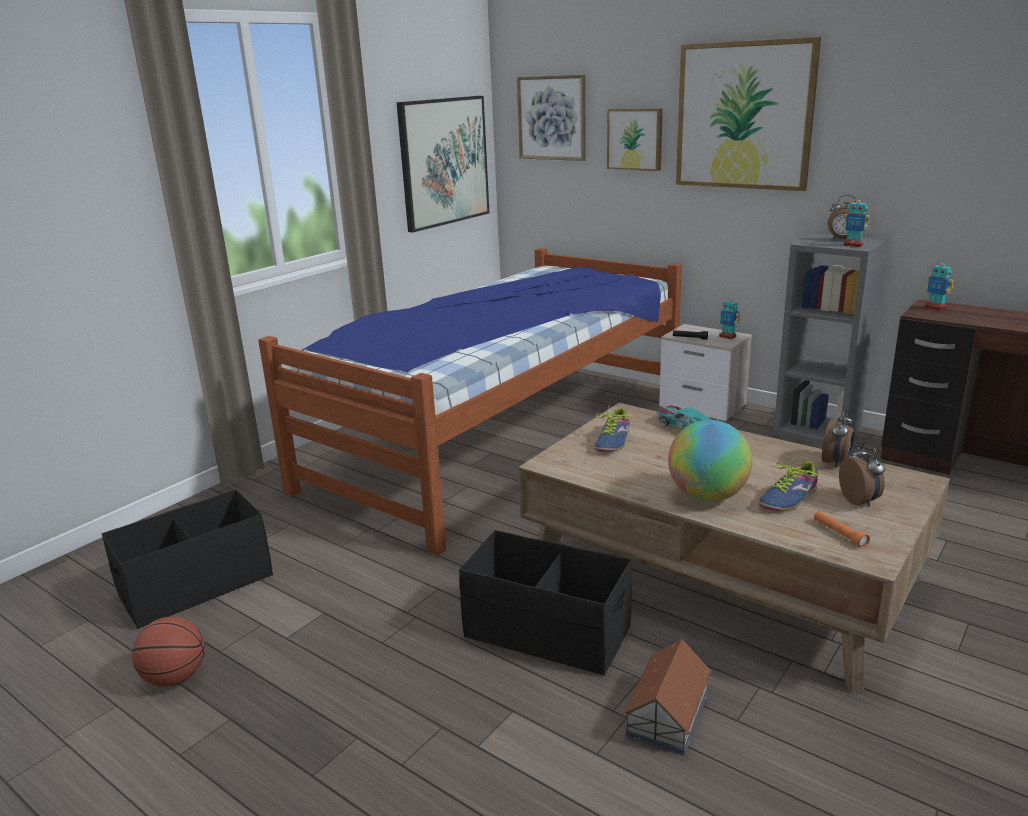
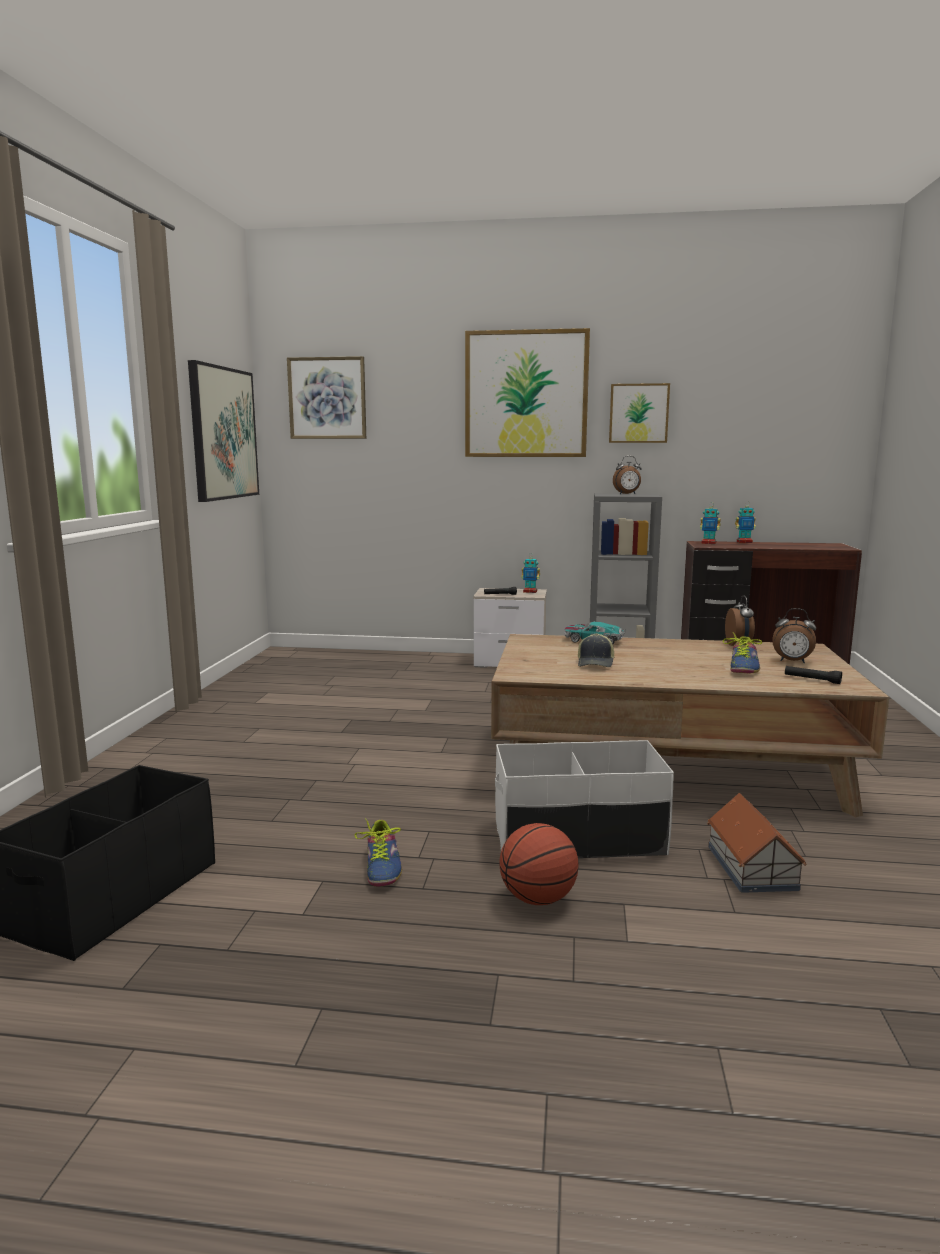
camera: 30 degrees left, 10 degrees down
(175, 678) = (193, 993): basketball -> basketball (538, 899)
(500, 436) = (345, 706): bed -> none
(547, 632) = (578, 838): black storage box -> white storage box
(613, 441) = (549, 655): shoe -> shoe (383, 866)
(635, 139) = (420, 417): picture -> picture (638, 413)
(642, 461) = (596, 663): none -> cap
(707, 496) = (684, 675): globe -> none
(839, 534) = (812, 680): orange flashlight -> black flashlight
(853, 245) = (643, 495): toy robot -> toy robot (744, 542)
(860, 501) = (792, 661): alarm clock -> alarm clock turned 150 degrees clockwise

